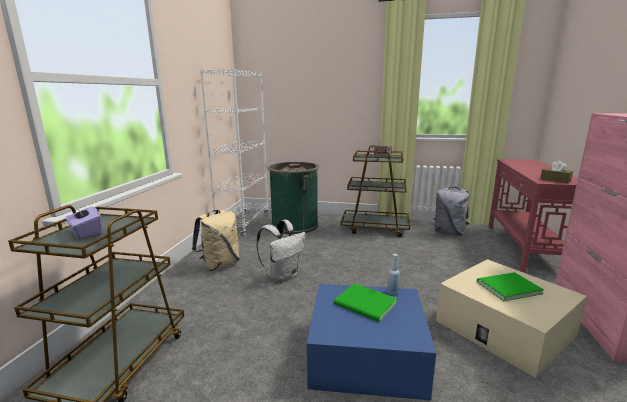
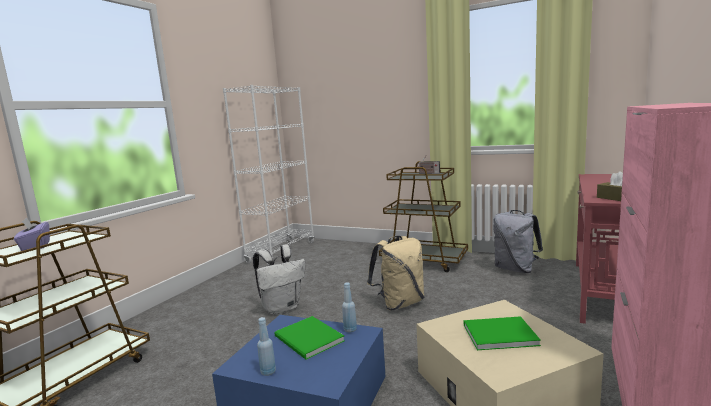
camera: 15 degrees right, 5 degrees down
(219, 265) = (227, 293): beige backpack -> beige backpack (399, 303)
(295, 225) = (334, 255): green trash can -> none
(356, 336) = (268, 372): none -> blue bottle

